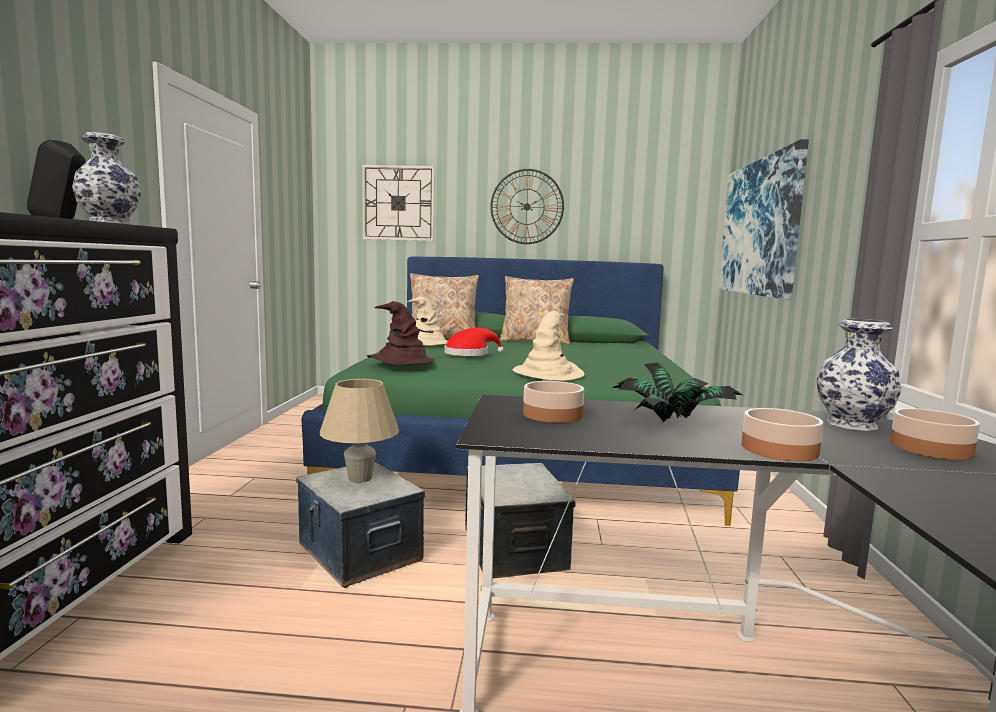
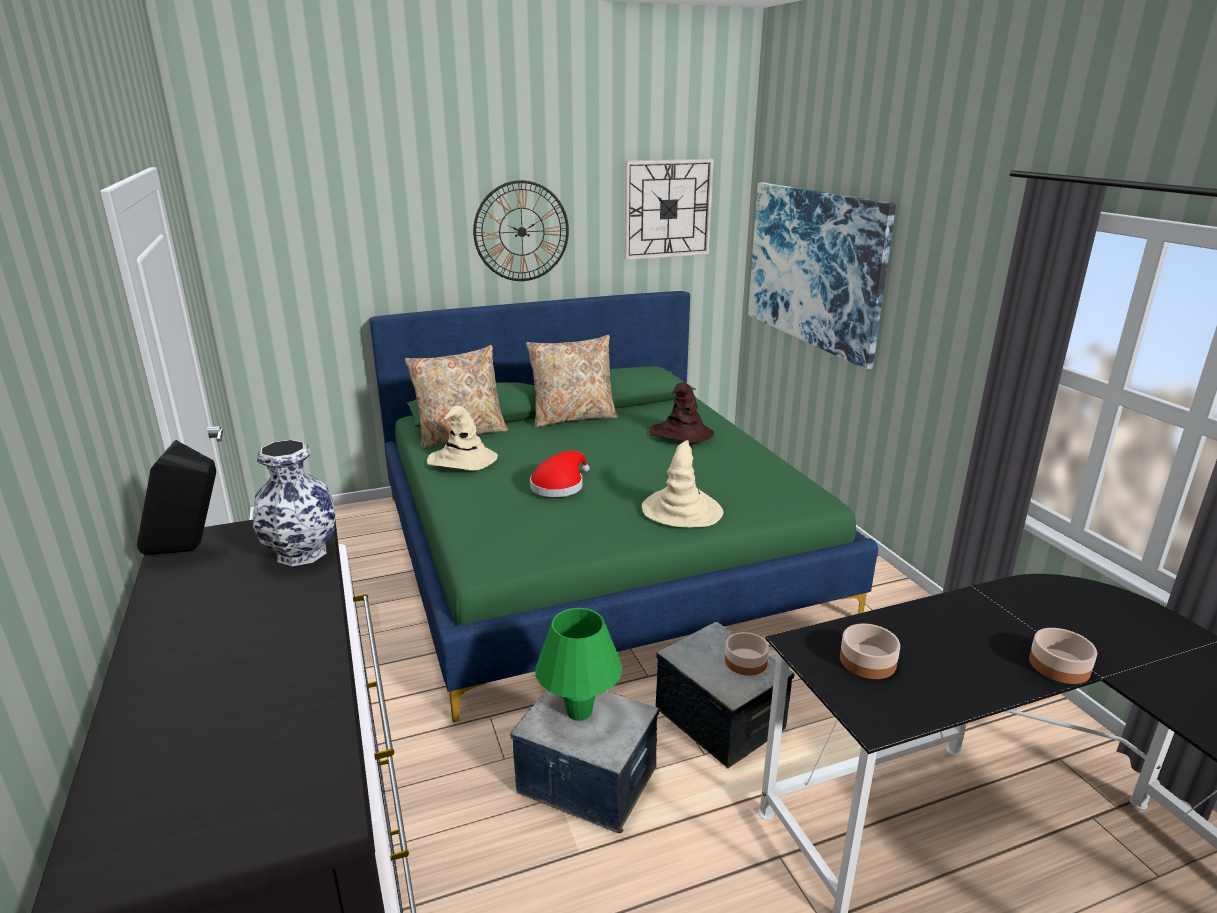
camera: 25 degrees left, 15 degrees up
(360, 478) = (579, 711): beige table lamp -> green table lamp
(398, 203) = (339, 240): wall clock -> wall clock (667, 209)
(400, 362) = (512, 531): brown hat -> brown hat (680, 434)
(674, 422) = (957, 640): potted plant -> none
(852, 424) = (1057, 596): vase -> none
(930, 449) = (1129, 625): bowl -> bowl (745, 662)

